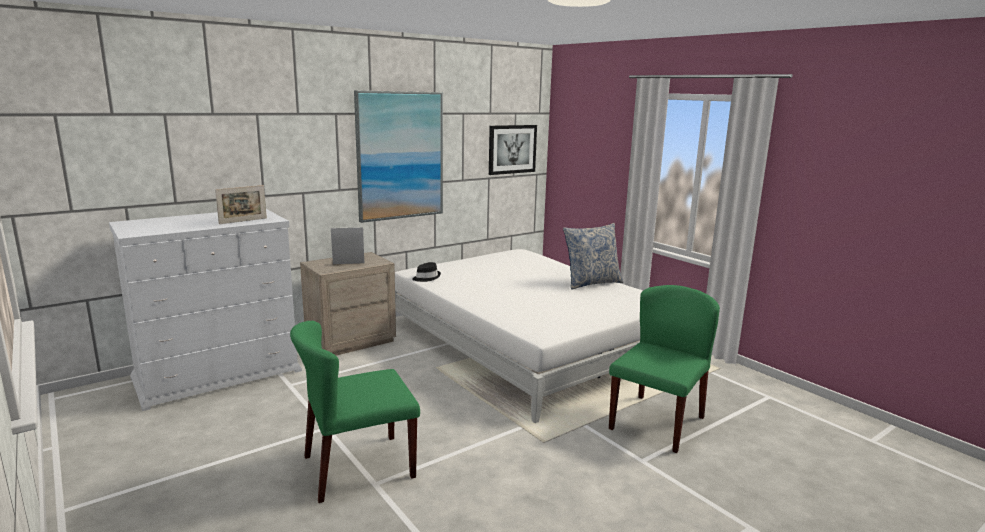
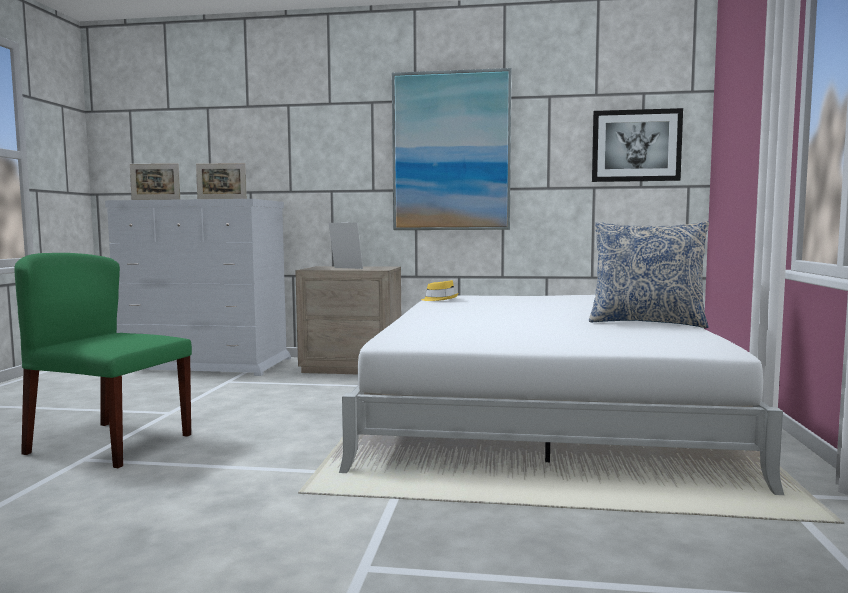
camera: 45 degrees right, 10 degrees down
(175, 230) = (155, 199): none -> picture frame
(426, 278) = (440, 299): black hat -> yellow hat
(656, 422) = (511, 538): green chair -> none

